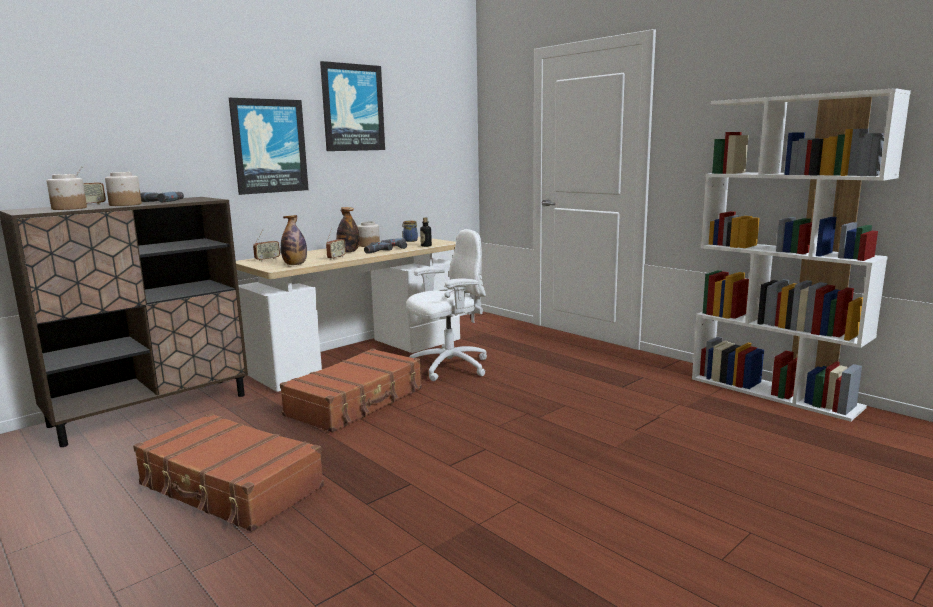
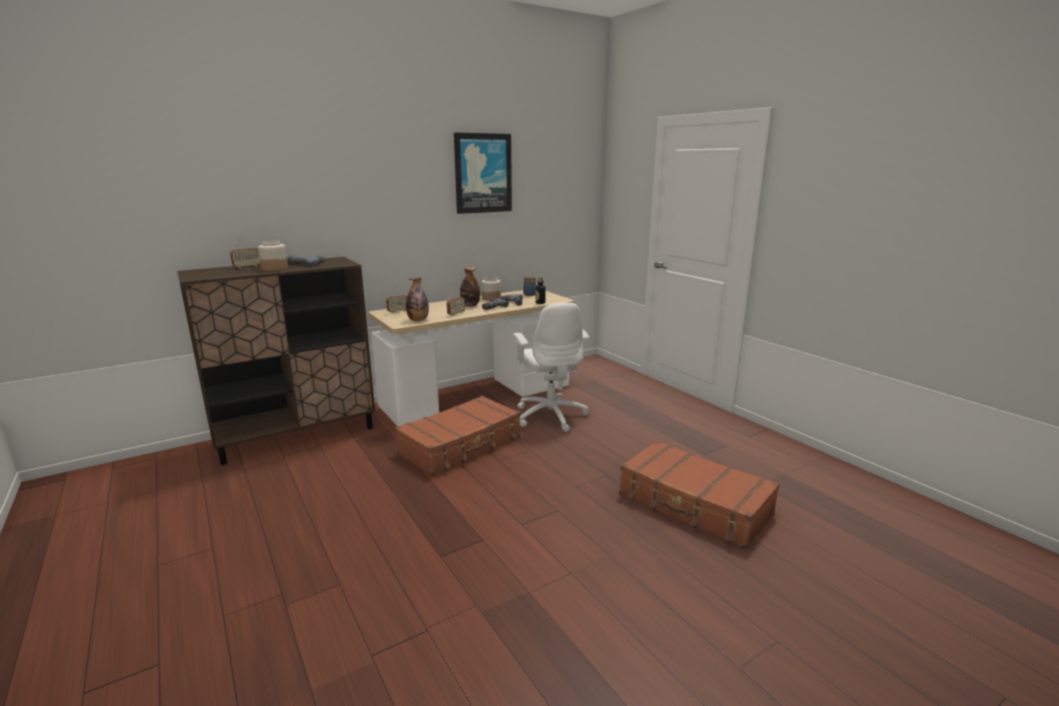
camera: 10 degrees right, 5 degrees up
(69, 208) = (229, 272): jar -> none
(230, 487) = (336, 523): brown suitcase -> brown suitcase (694, 505)
(269, 146) = (405, 210): picture -> none
(449, 367) = (550, 415): white office chair -> white office chair turned 90 degrees clockwise
(774, 392) = (853, 478): white bookcase -> none

